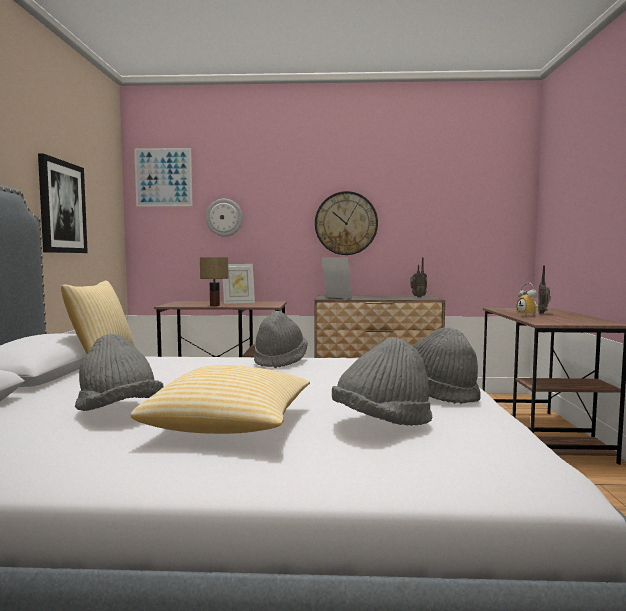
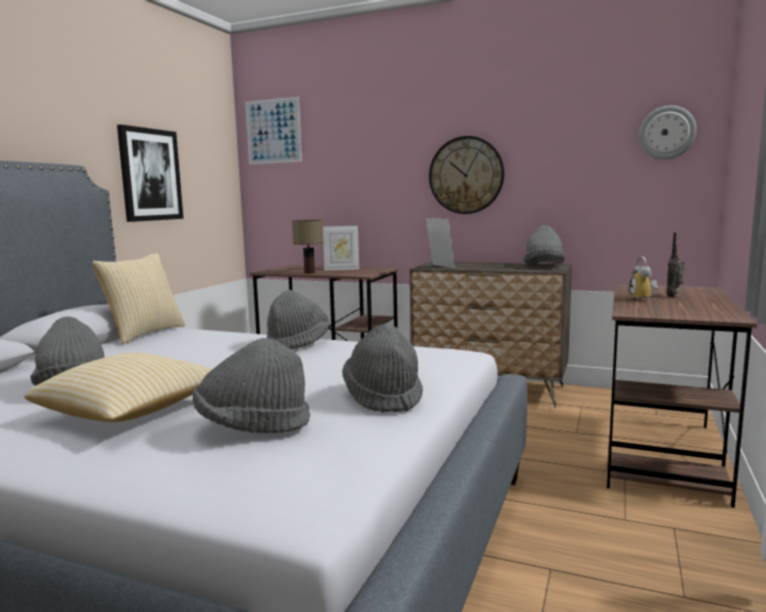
camera: 20 degrees right, 5 degrees up
(224, 217) = (333, 173): wall clock -> wall clock (666, 132)
(417, 297) = (543, 266): radio -> grey hat

